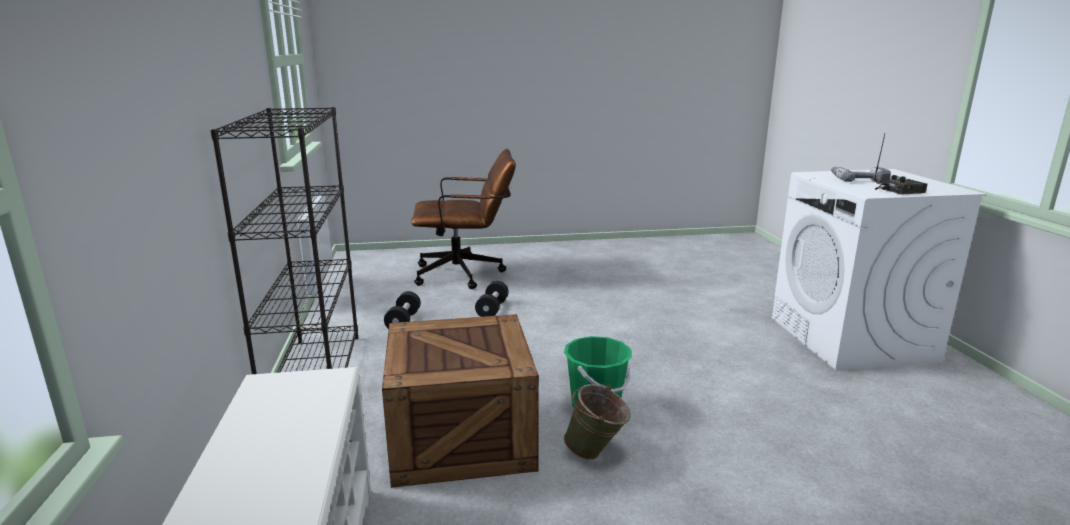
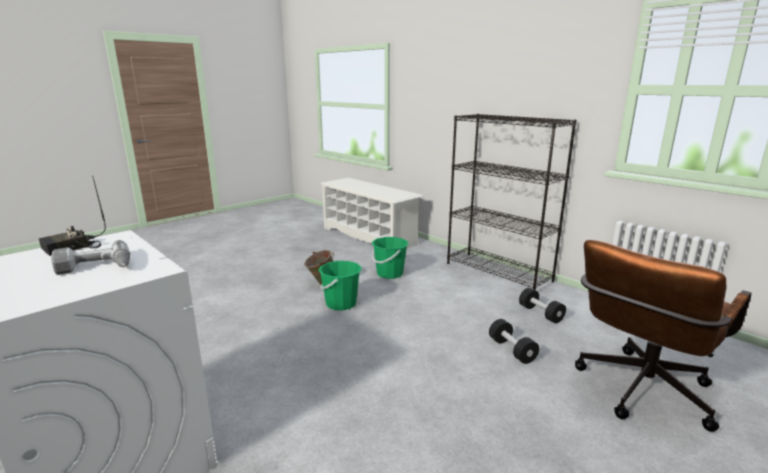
camera: 145 degrees right, 0 degrees up
(459, 435) = (389, 274): crate -> green bucket

